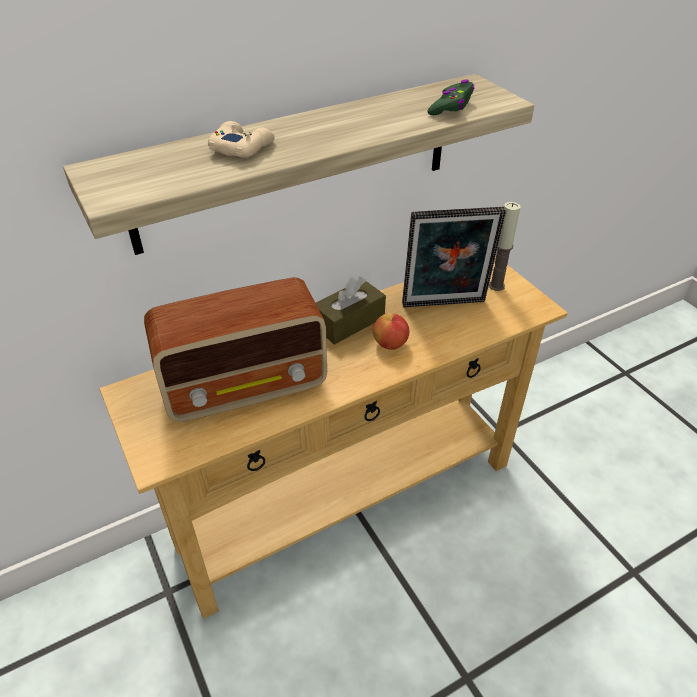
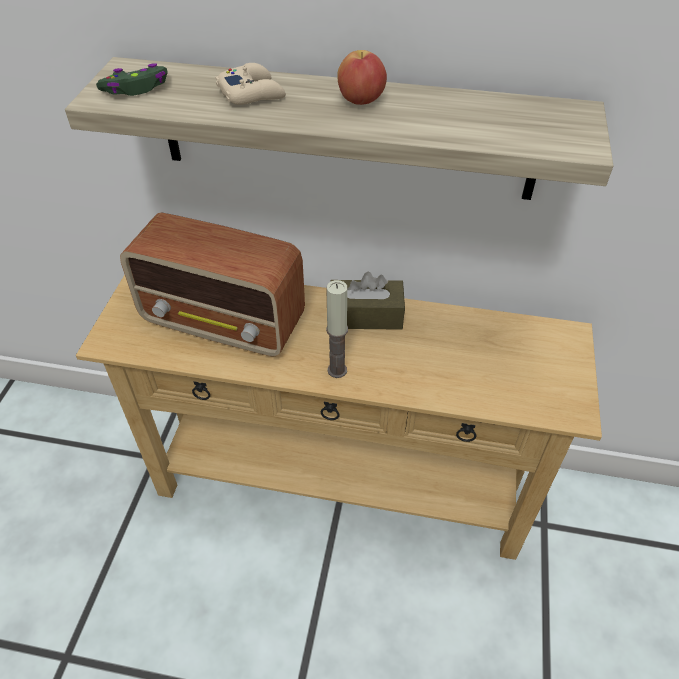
camera: 40 degrees right, 5 degrees up
(390, 344) = (378, 357): apple -> apple (361, 100)
(444, 306) = (472, 351): picture frame -> none
(451, 106) = (509, 129): green game controller -> green game controller (136, 89)
(496, 286) = (552, 362): candle -> candle (337, 370)

